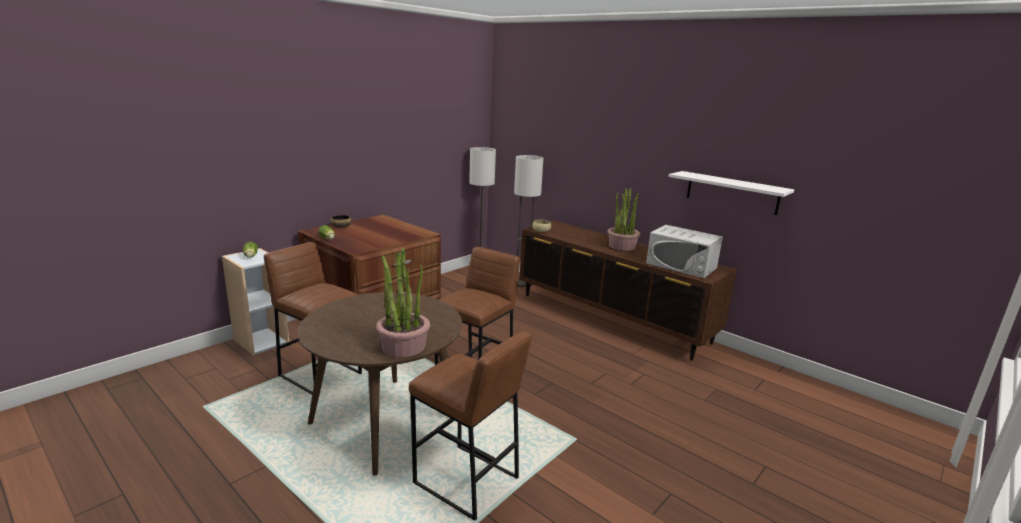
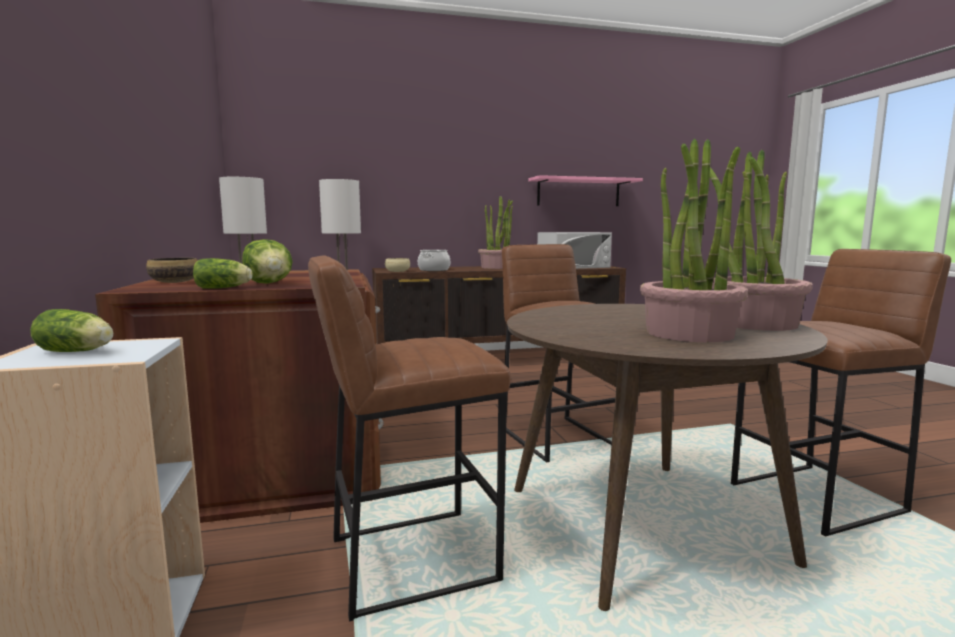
camera: 55 degrees left, 10 degrees down
(350, 239) = (269, 283): none -> lettuce
(356, 332) = (689, 333): none -> potted plant
(566, 236) = (434, 270): none -> cooking pot
(732, 192) = (578, 192): white shelf -> pink shelf

